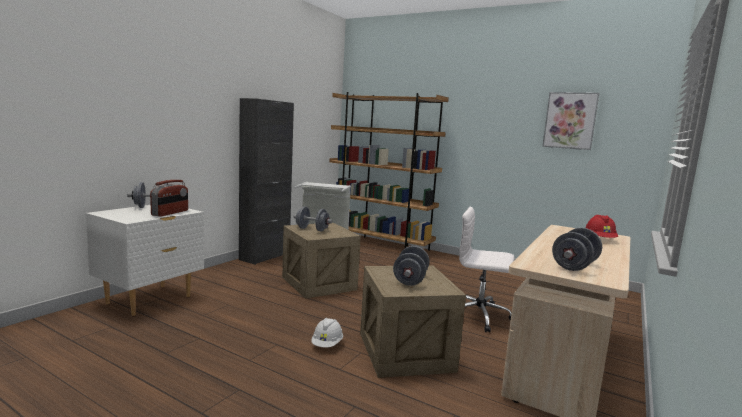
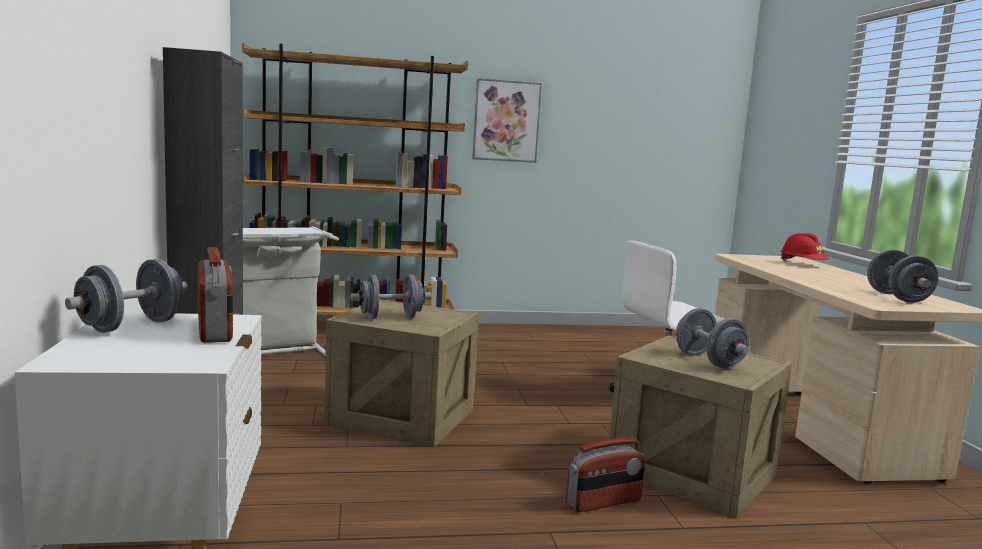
camera: 40 degrees left, 0 degrees up
(327, 344) = (604, 502): white hard hat -> radio
(570, 120) = (636, 108): picture -> picture (506, 121)

